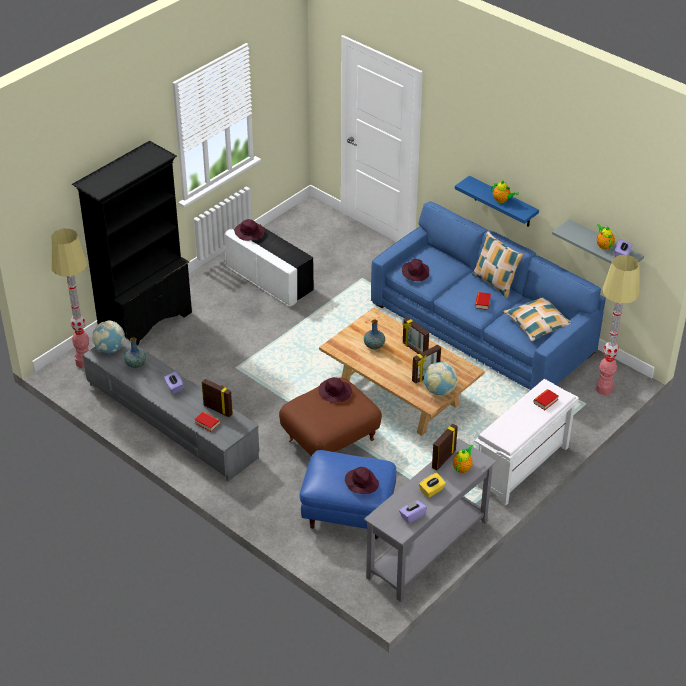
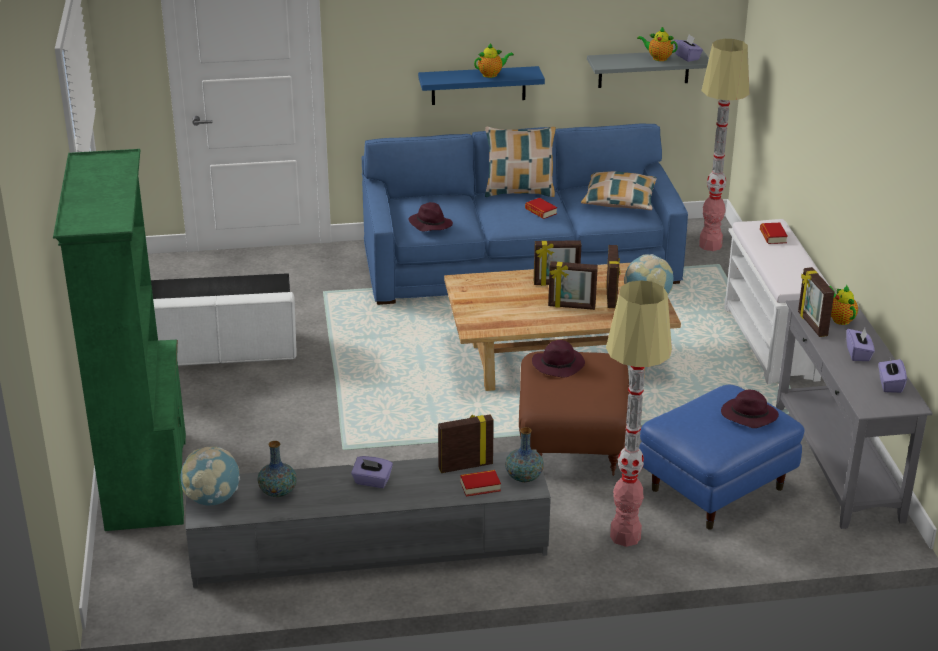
camera: 50 degrees left, 10 degrees down
(84, 362) = (138, 571): floor lamp -> floor lamp (625, 536)
(145, 323) = (145, 480): black bookcase -> green bookcase
(250, 233) = (172, 290): purple hat -> none
(374, 346) = (513, 304): vase -> vase (524, 477)
(397, 367) = (571, 306): none -> picture frame
(432, 490) = (858, 354): yellow tissue box -> purple tissue box

